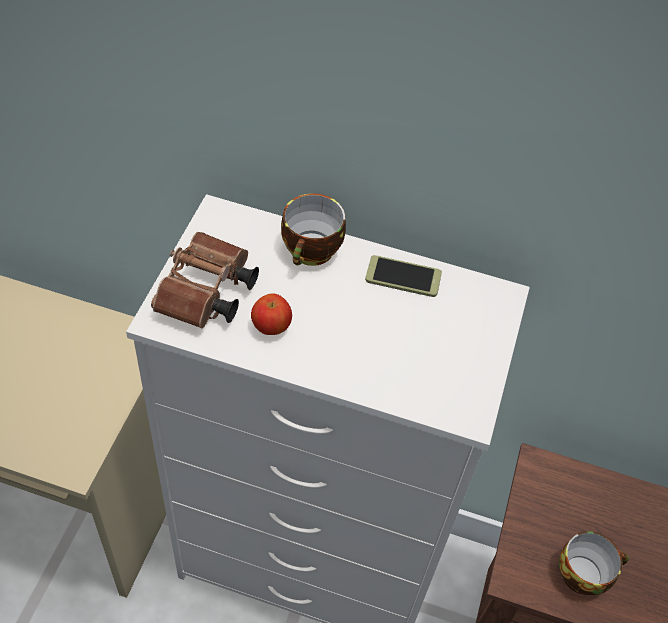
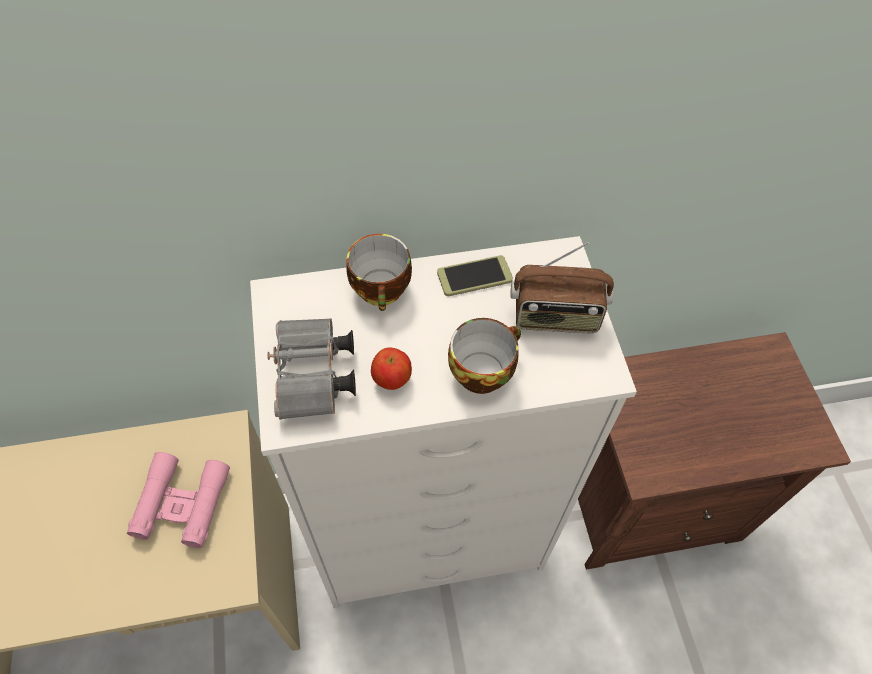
camera: 25 degrees left, 5 degrees up
(73, 380) = (182, 503): none -> pink binoculars
(206, 295) = (314, 378): brown binoculars -> grey binoculars
(455, 345) = (555, 317): none -> radio
(583, 573) = (690, 444): cup -> cup (482, 370)

